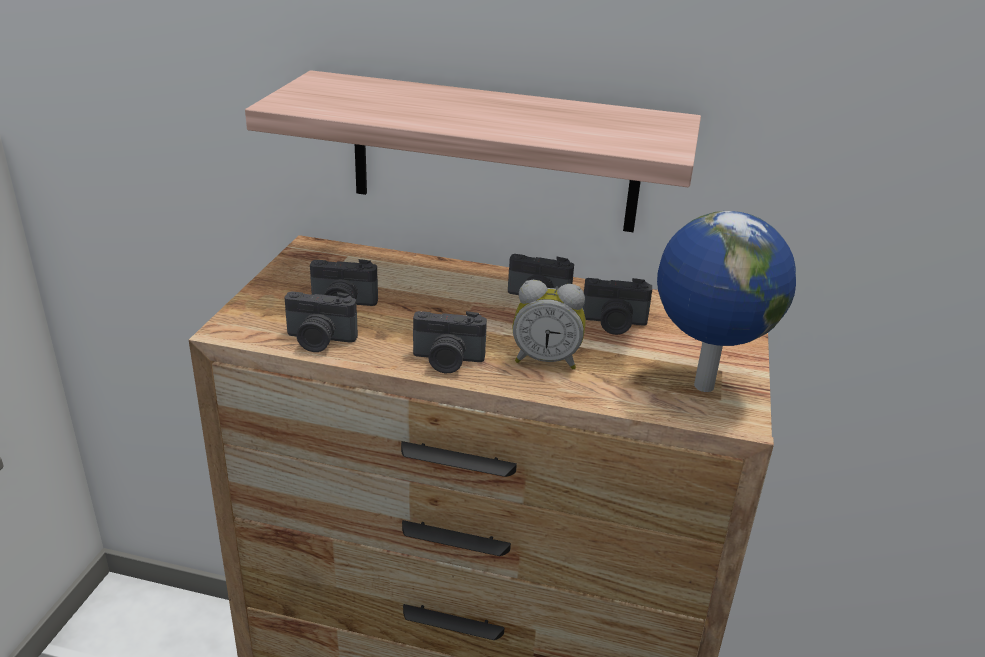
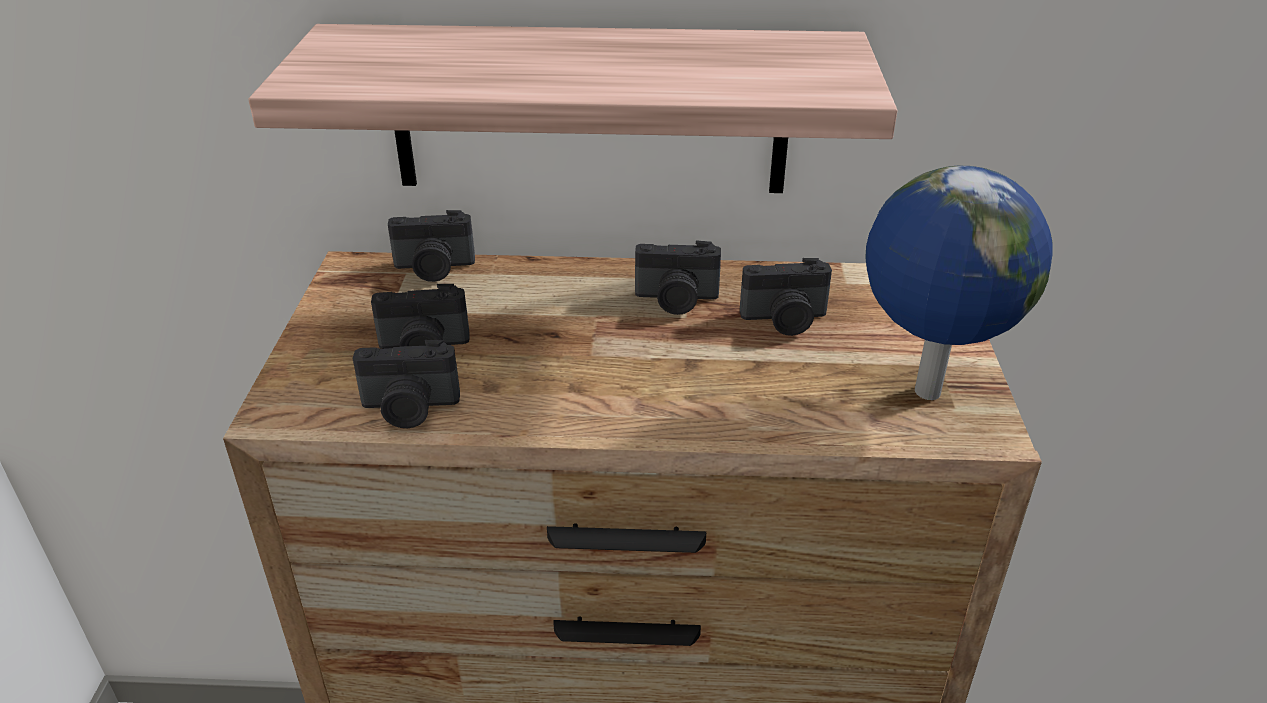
camera: 10 degrees left, 5 degrees up
(447, 361) = (593, 411): camera -> camera (434, 269)
(546, 360) = (719, 387): alarm clock -> none

